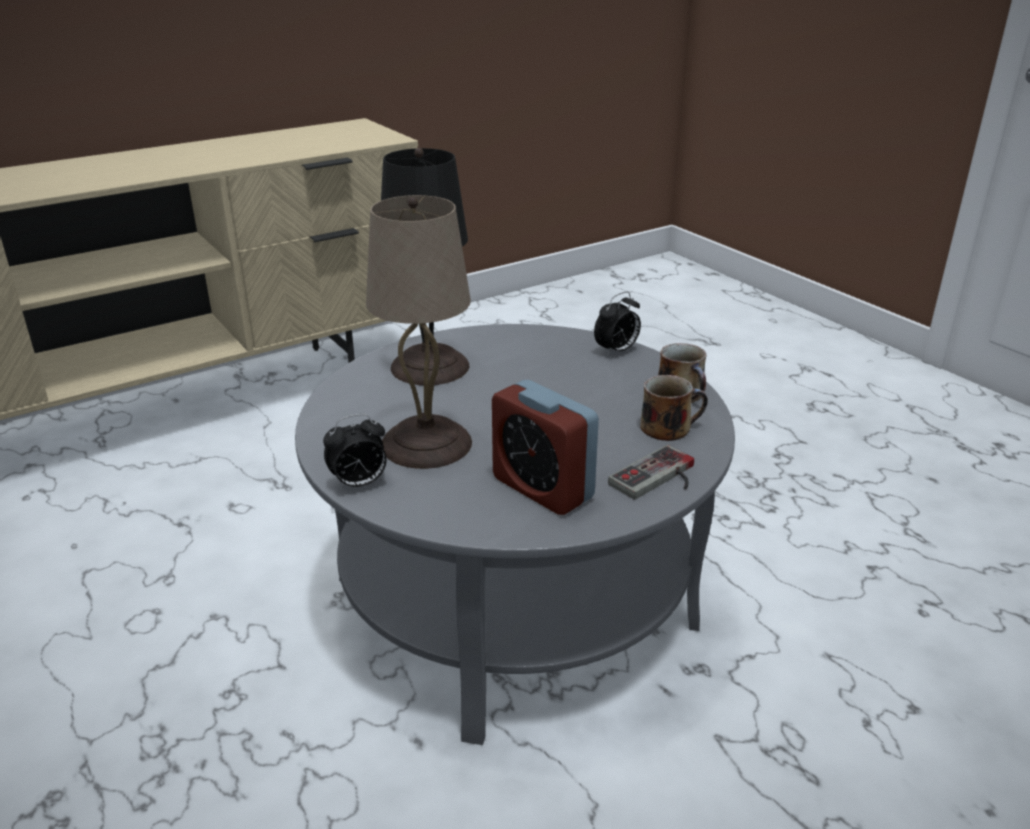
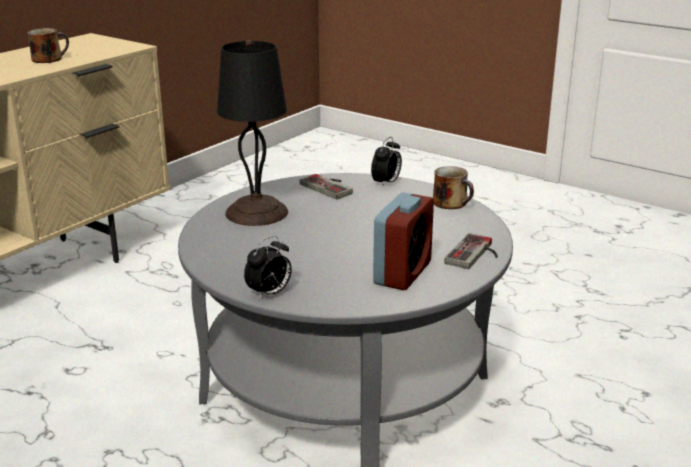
camera: 20 degrees left, 5 degrees down
(426, 442) = (296, 260): beige table lamp -> none
(542, 488) = (402, 273): alarm clock -> alarm clock turned 90 degrees counterclockwise
(543, 345) = (330, 187): none -> game controller
(668, 427) = (458, 224): mug -> mug (48, 59)

